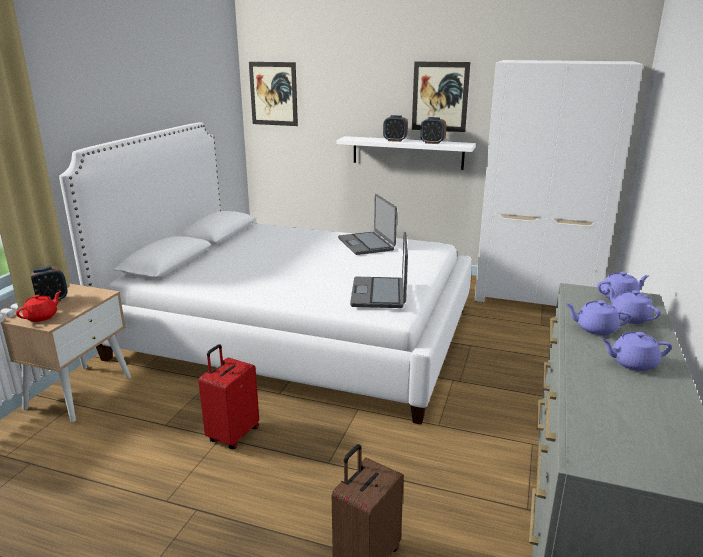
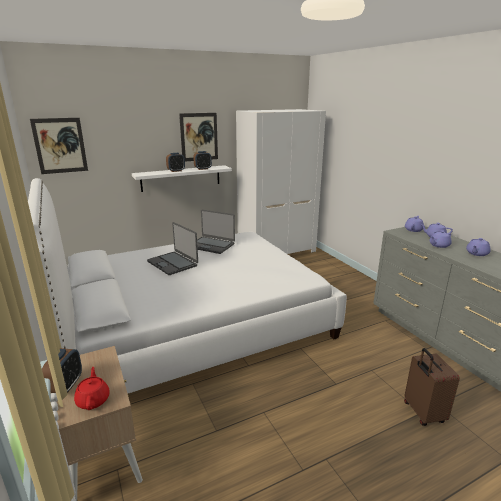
camera: 45 degrees left, 0 degrees up
(232, 435) = (267, 405): red suitcase -> none
(379, 293) = (284, 270): laptop -> laptop (173, 263)

